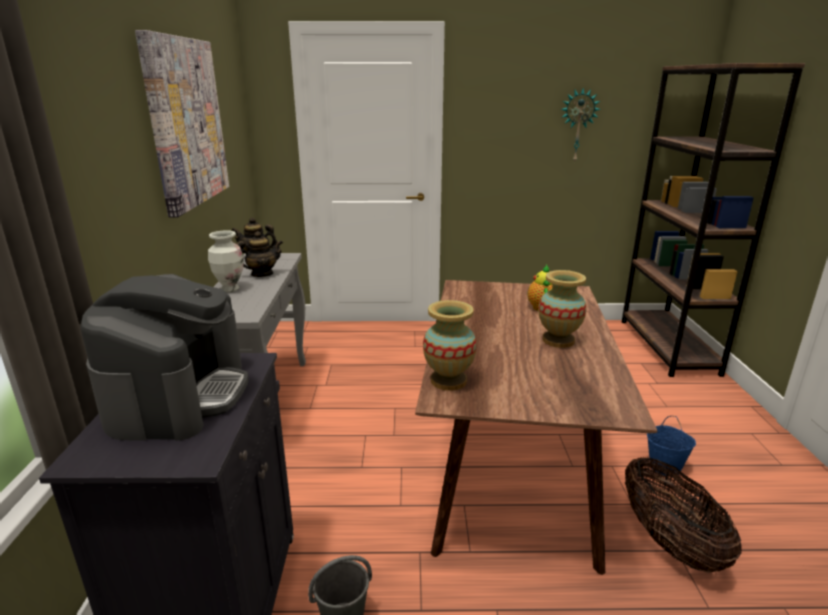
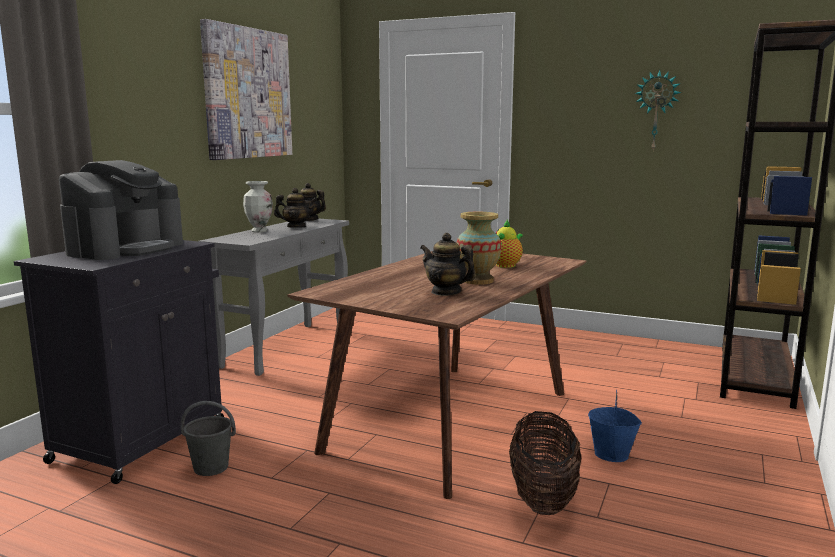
camera: 25 degrees right, 10 degrees down
(448, 381) = (340, 286): vase -> none
(561, 368) = (446, 292): none -> teapot

